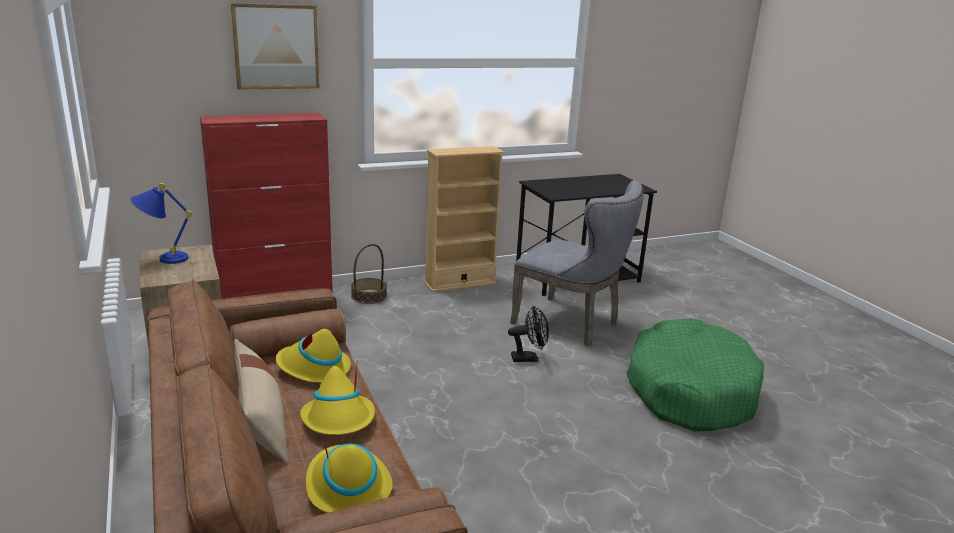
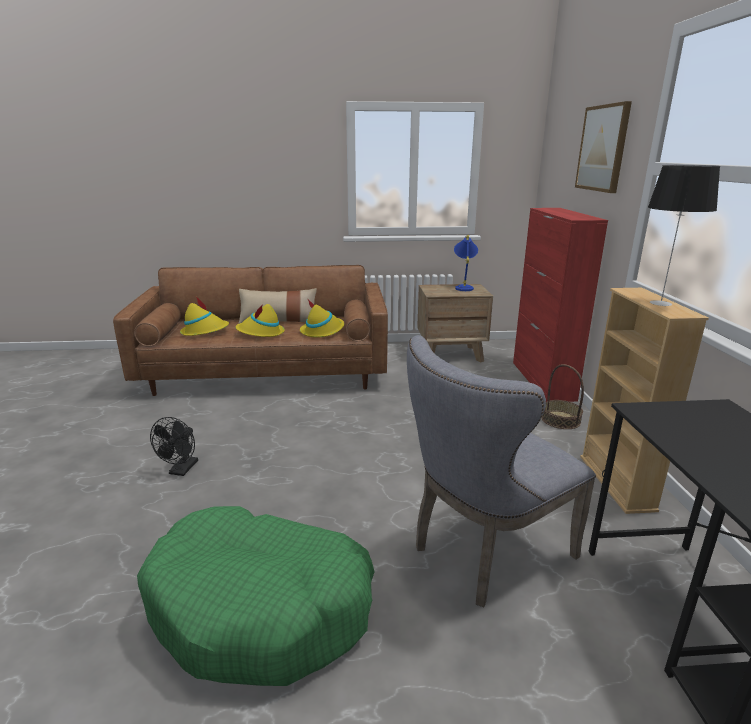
camera: 110 degrees right, 0 degrees up
(473, 149) = (660, 303): none -> table lamp
(529, 358) = (400, 489): black fan -> black fan (181, 470)

